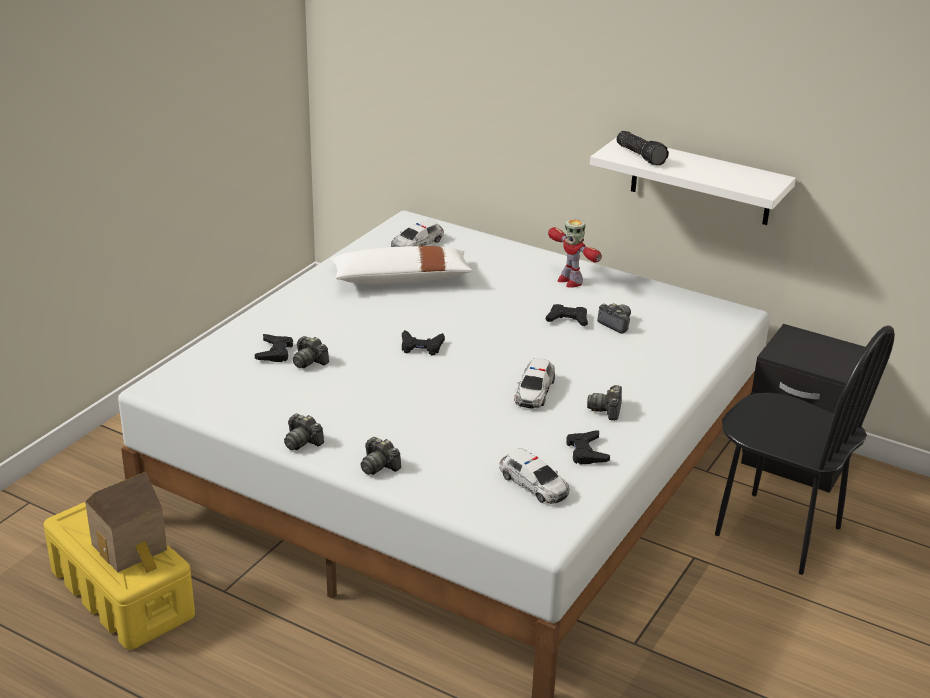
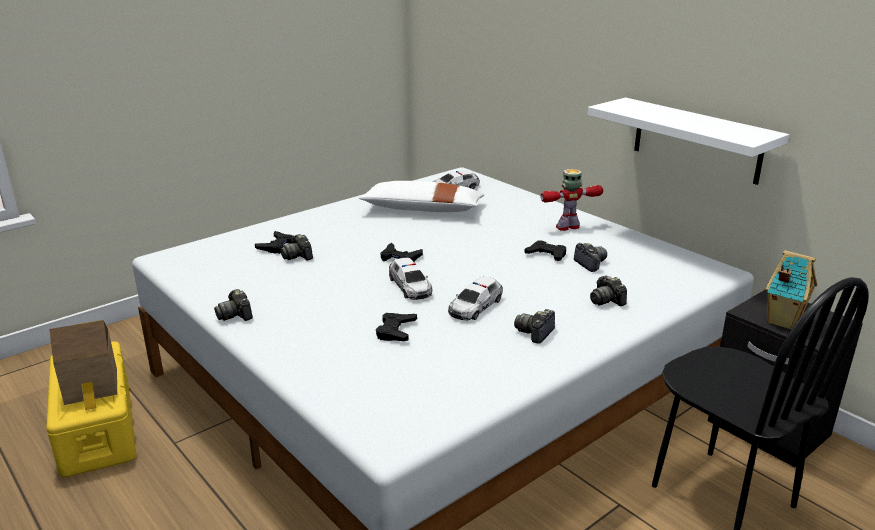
camera: 20 degrees right, 5 degrees down
(379, 466) = (283, 346): camera -> camera (606, 300)
(534, 484) = (415, 388): toy car -> toy car (410, 286)
(570, 281) = (568, 227): toy robot -> toy robot turned 90 degrees clockwise
(586, 452) = (489, 367): black game controller -> black game controller (396, 331)
(641, 155) = (637, 109): flashlight -> none
(808, 358) = (782, 321): none -> toy house

